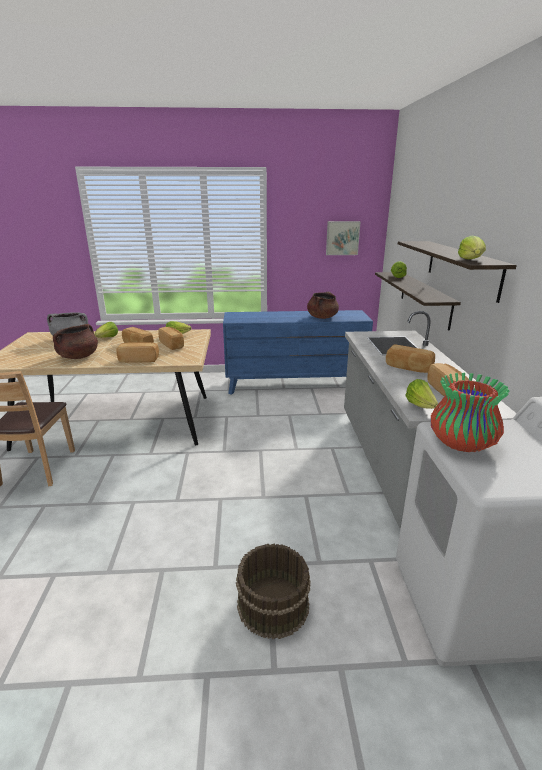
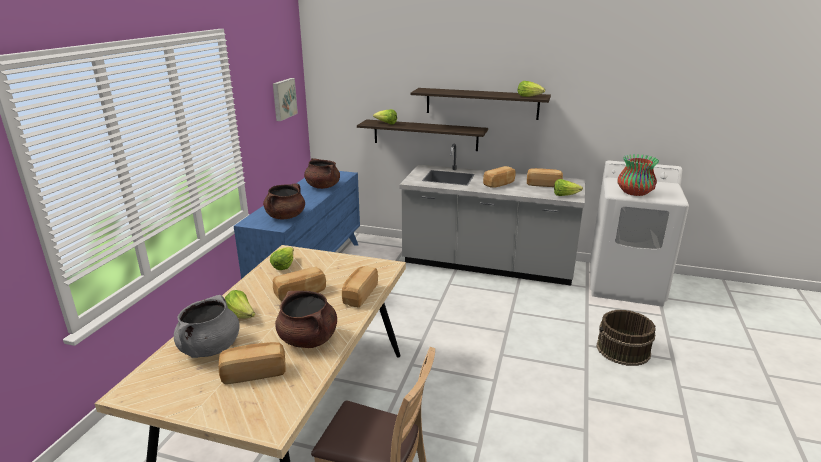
camera: 70 degrees left, 0 degrees up
(172, 345) = (322, 271): bread -> bread (254, 372)
(250, 319) = (285, 216): none -> brown cooking pot

